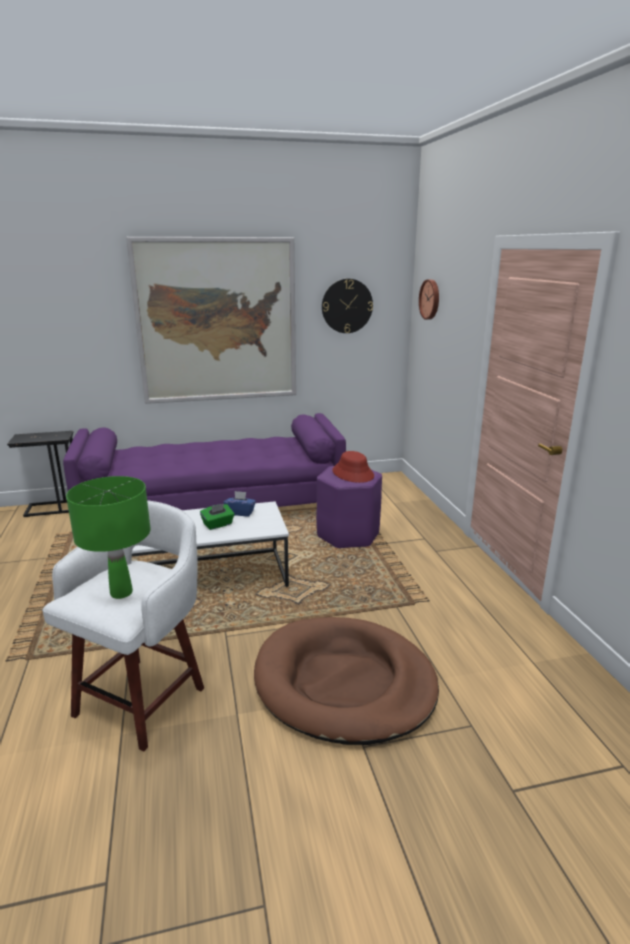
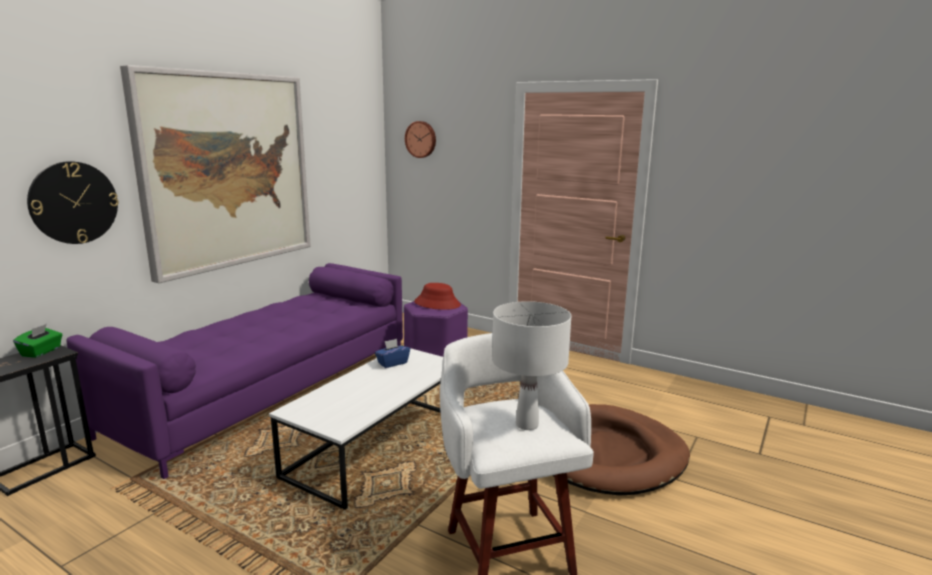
camera: 45 degrees left, 5 degrees down
(121, 593) = (527, 424): green table lamp -> white table lamp
(218, 525) = (395, 378): green tissue box -> green tissue box (41, 352)
(347, 306) = (340, 149): wall clock -> wall clock (74, 203)

